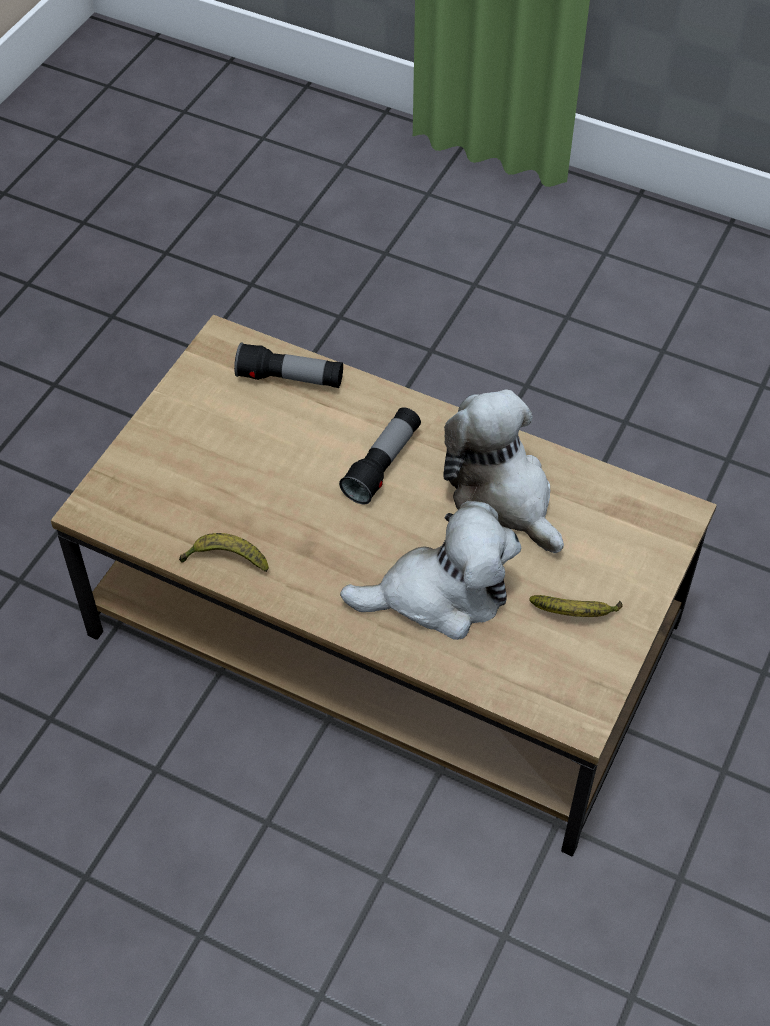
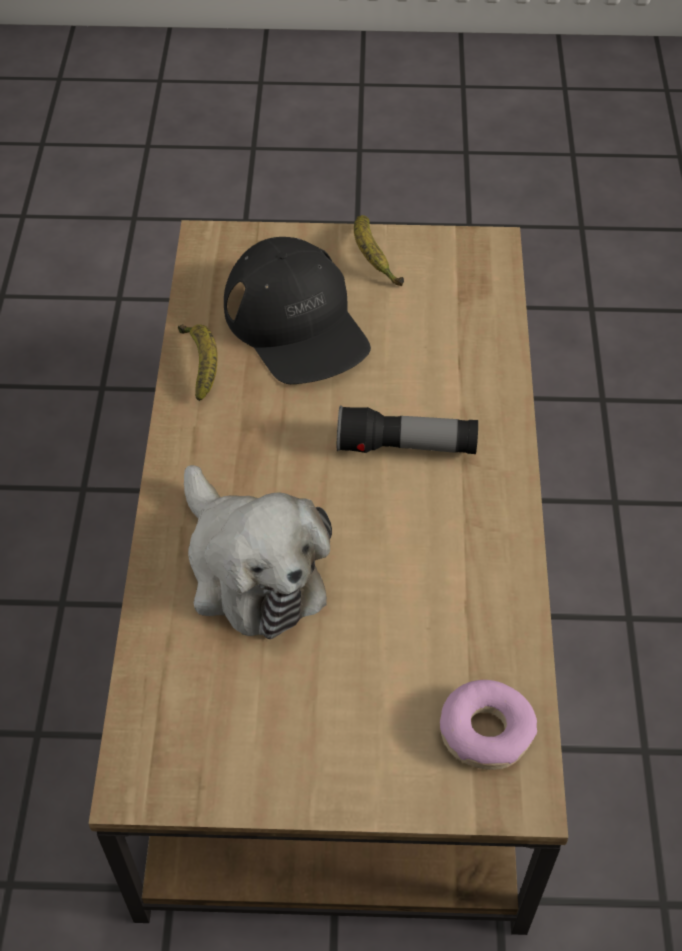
camera: 65 degrees right, 0 degrees up
(222, 484) = (297, 323): none -> black cap
(290, 379) = (475, 321): flashlight -> none
(502, 494) = (433, 579): plush toy -> none
(576, 614) = (293, 723): banana -> banana (373, 258)
(630, 514) = (486, 732): none -> donut

